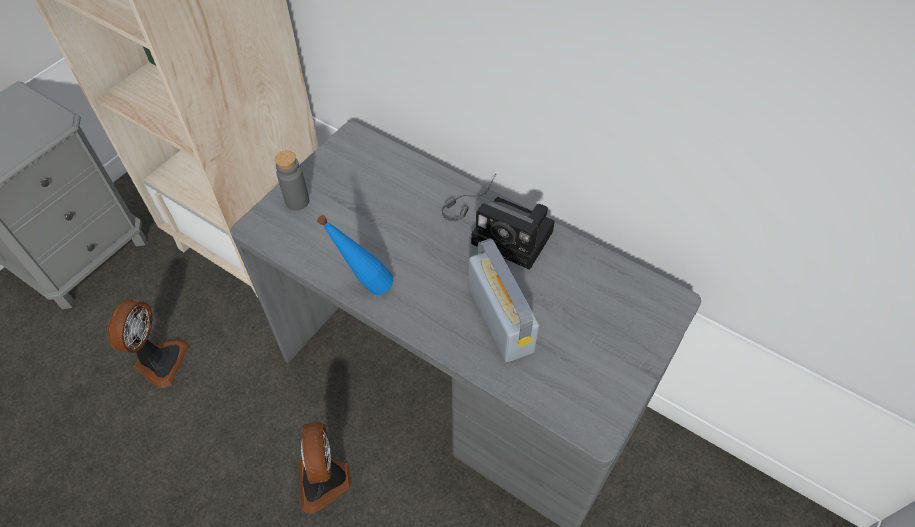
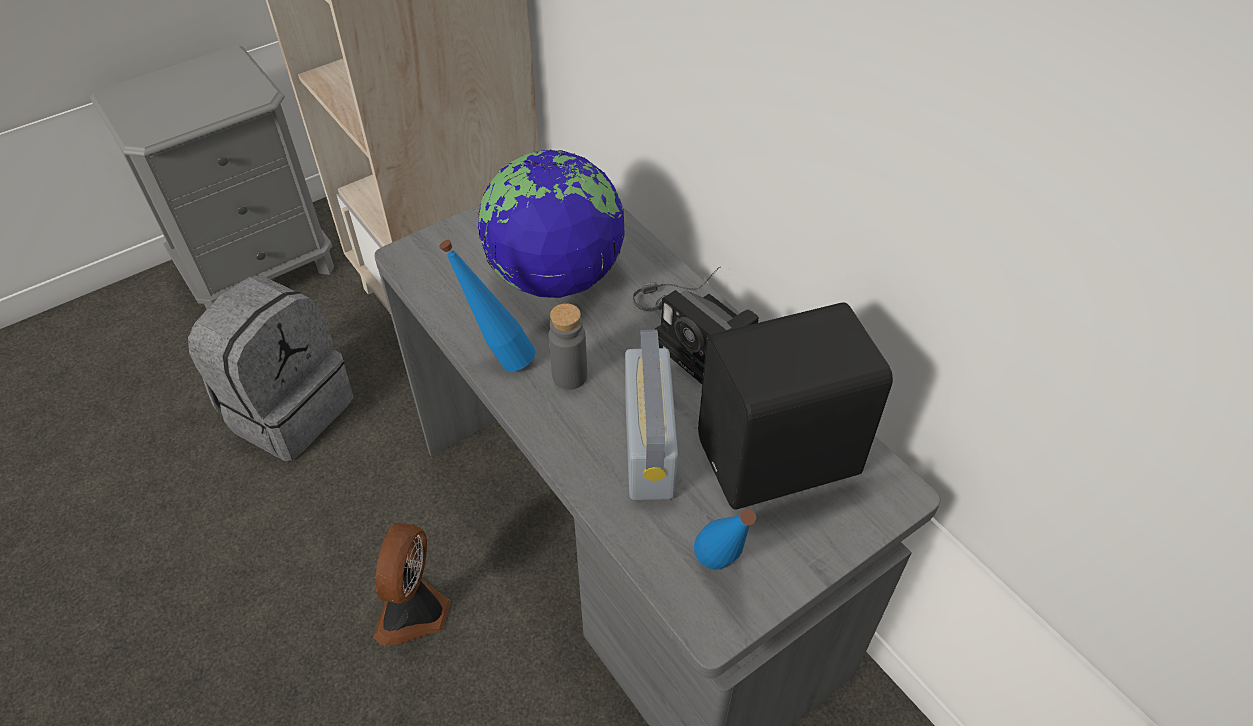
camera: 20 degrees right, 5 degrees down
(159, 361) = (288, 409): fan -> grey backpack
(297, 201) = (467, 239): grey bottle -> grey bottle (569, 376)
(377, 213) = (555, 277): none -> globe
(587, 395) = (720, 574): none -> blue bottle
(592, 302) = (781, 460): none -> black speaker

